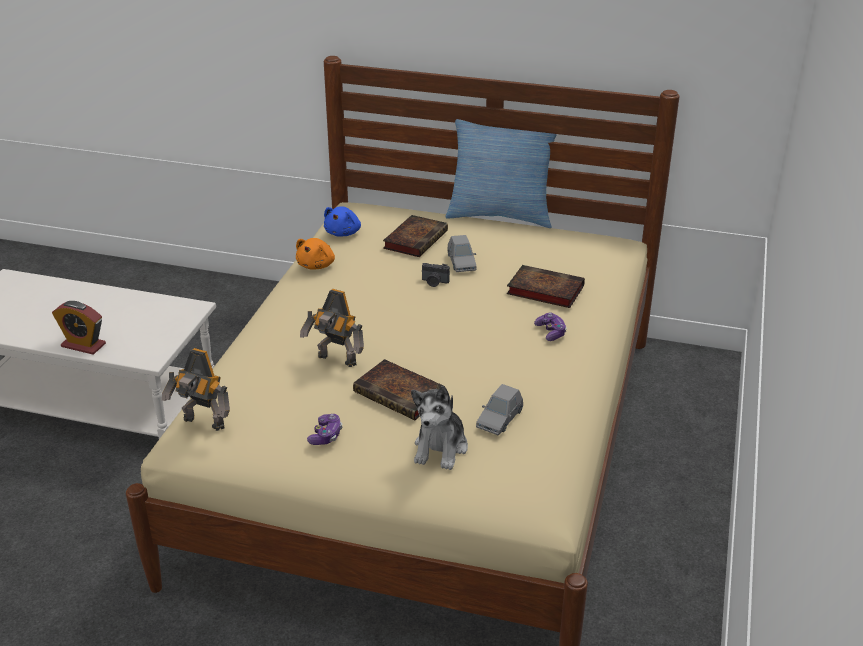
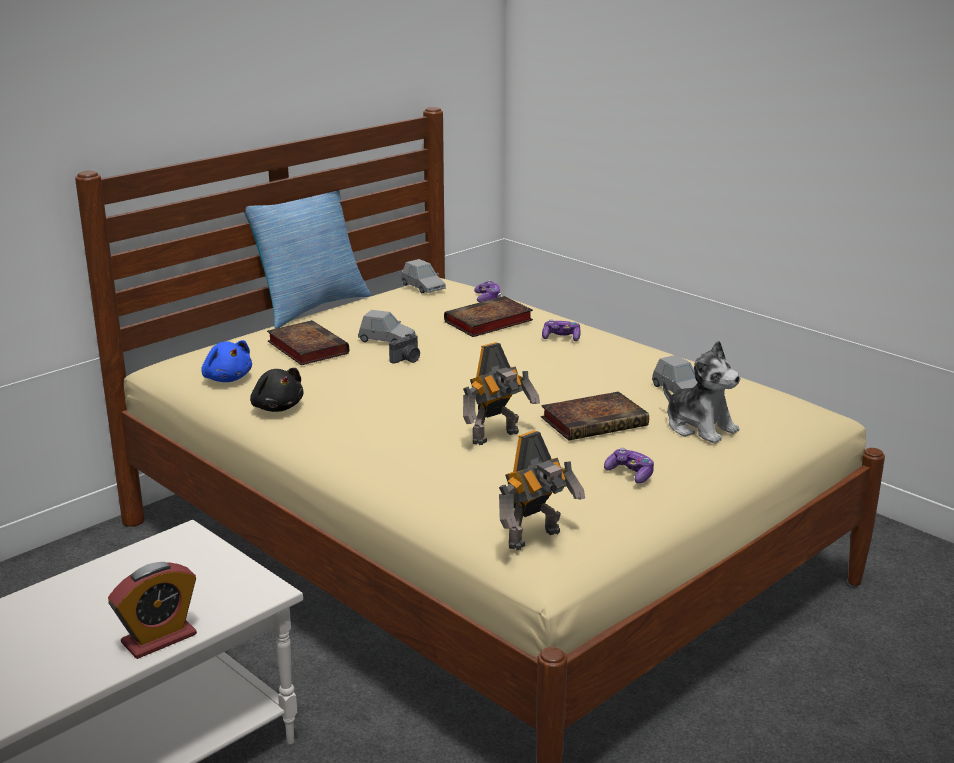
camera: 60 degrees left, 10 degrees down
(317, 265) = (277, 407): orange plush toy -> black plush toy
(586, 241) = (423, 287): none -> grey toy car
(597, 275) = (487, 299): none -> game controller

